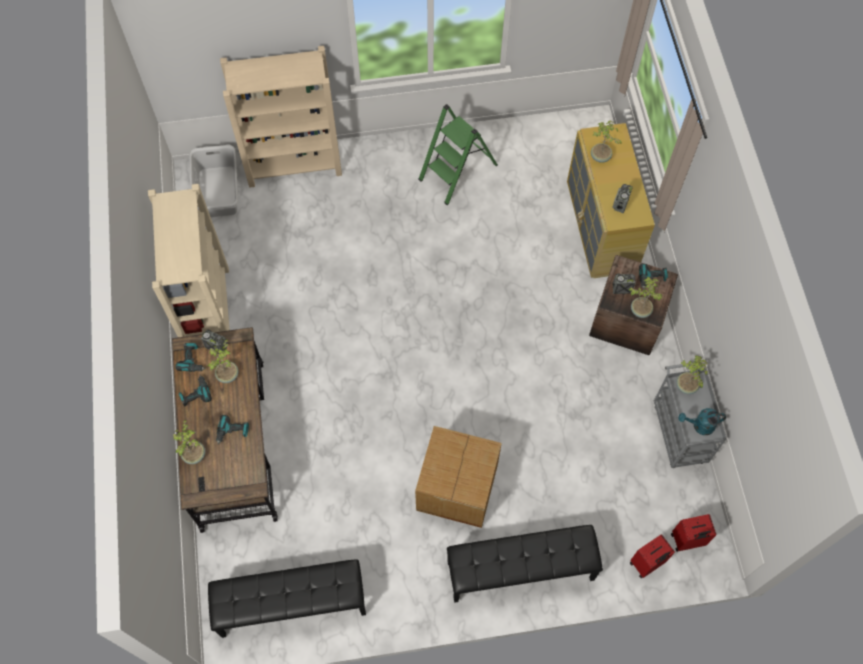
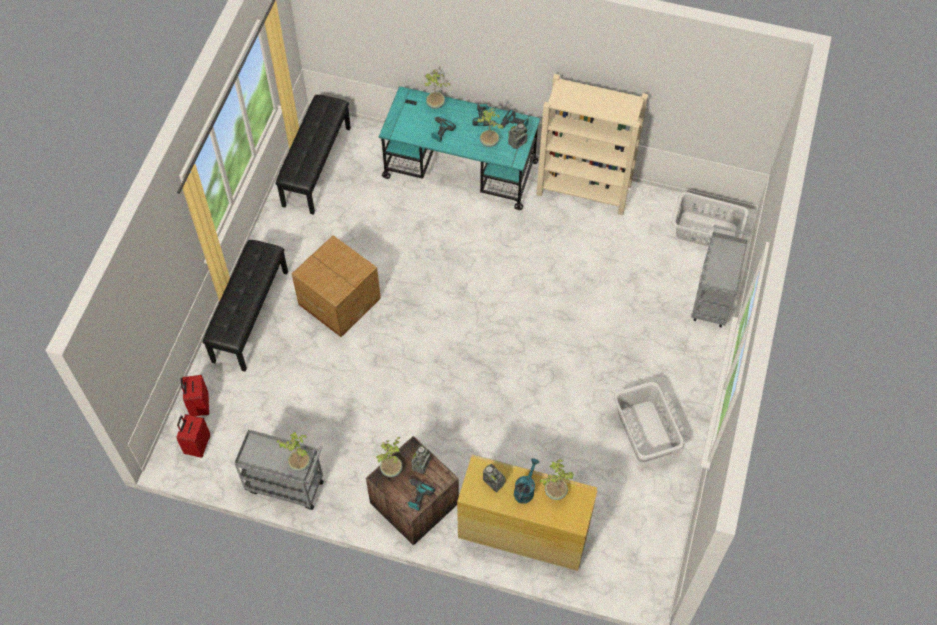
camera: 115 degrees right, 5 degrees down
(232, 444) = (460, 169): brown desk -> turquoise desk
(294, 164) = (712, 298): beige bookcase -> grey cart
(459, 171) = (645, 432): green step ladder -> grey laundry basket
(699, 426) = (260, 454): turquoise watering can -> turquoise watering can (525, 489)

